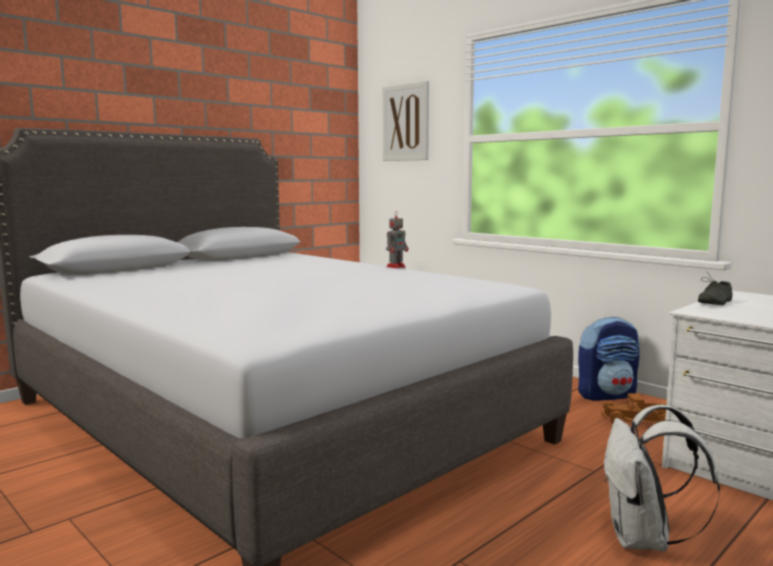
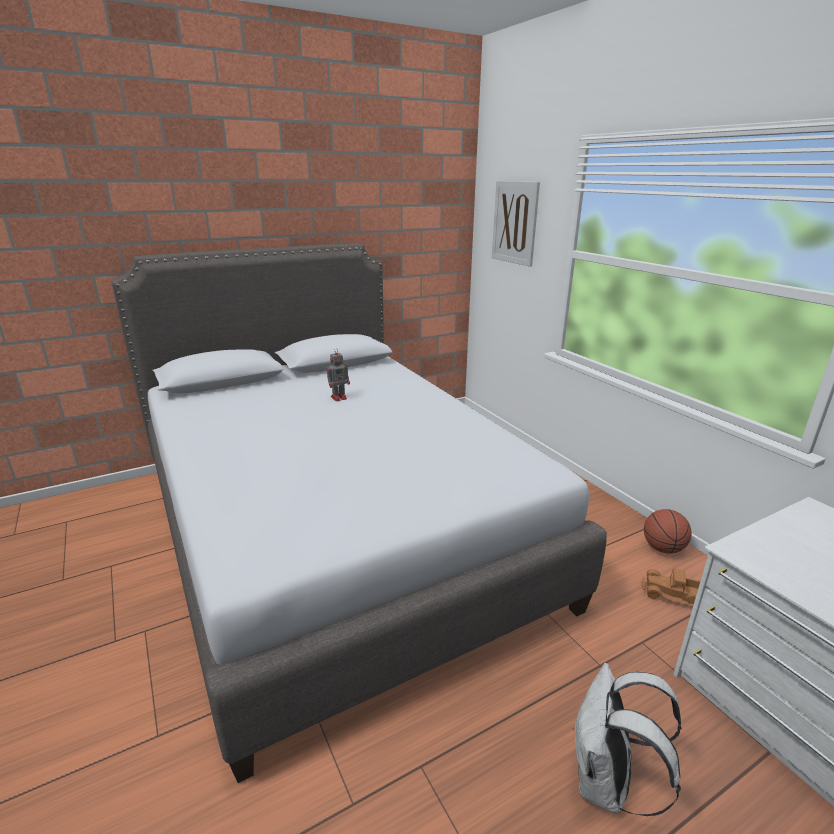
camera: 15 degrees right, 15 degrees up
(396, 266) = (462, 405): toy robot -> toy robot (339, 397)
(607, 395) = (662, 548): backpack -> basketball
(712, 302) = (770, 529): grey shoe -> none

